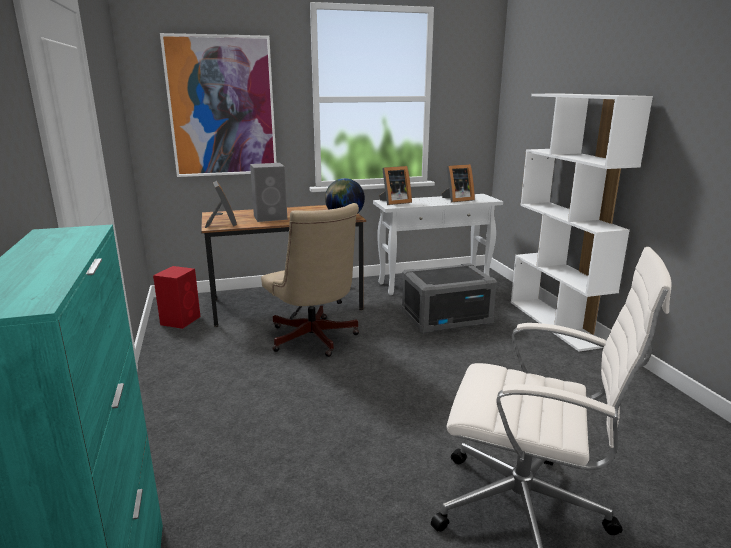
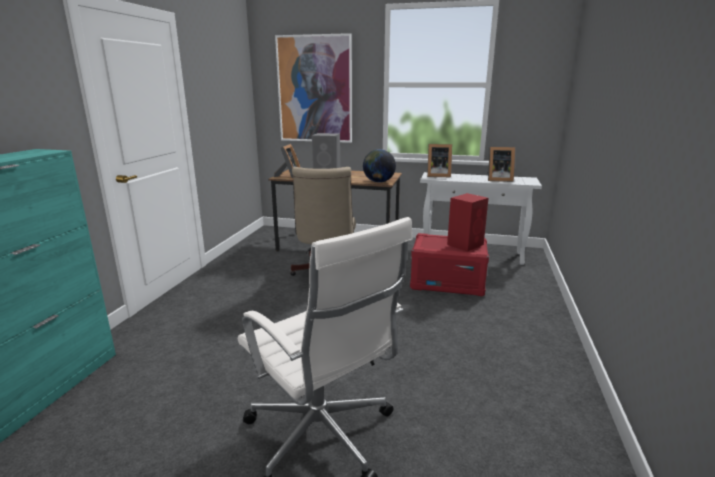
camera: 30 degrees right, 0 degrees up
(181, 320) = (261, 242): red speaker -> red speaker (465, 244)
(446, 317) = (447, 282): grey storage box -> red storage box
(556, 323) = (549, 310): white bookcase -> none

